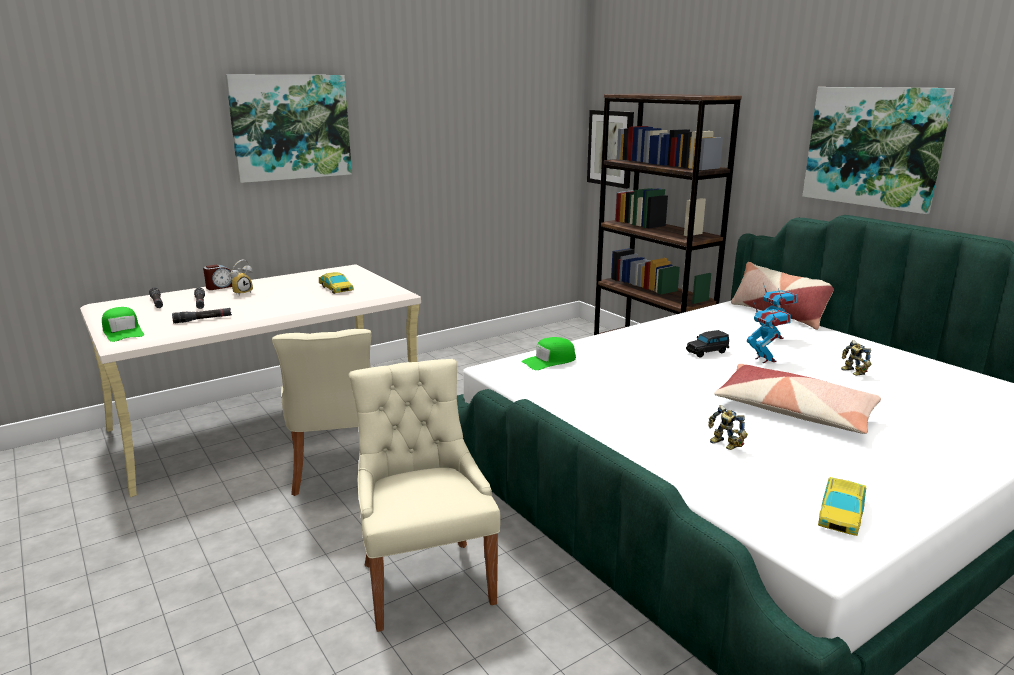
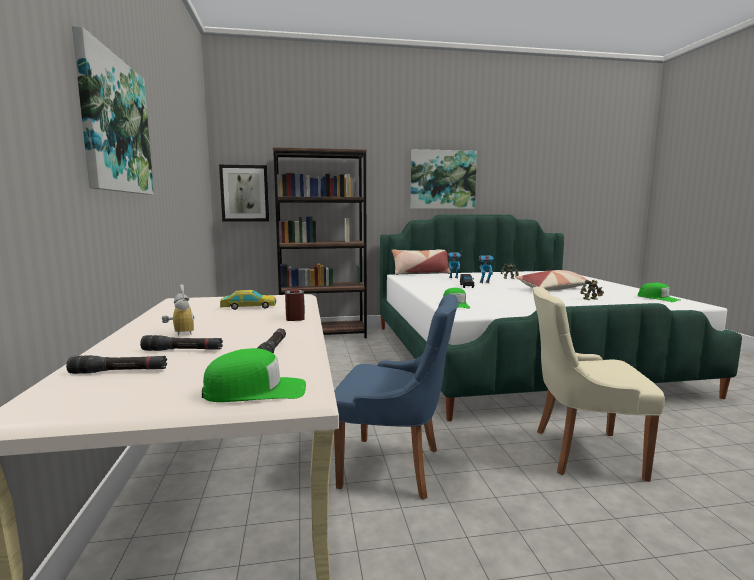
camera: 65 degrees left, 10 degrees down
(220, 287) = (119, 340): alarm clock -> alarm clock (295, 317)
(338, 472) = (395, 467): beige chair -> blue chair
(841, 513) = (658, 298): toy car -> green cap

